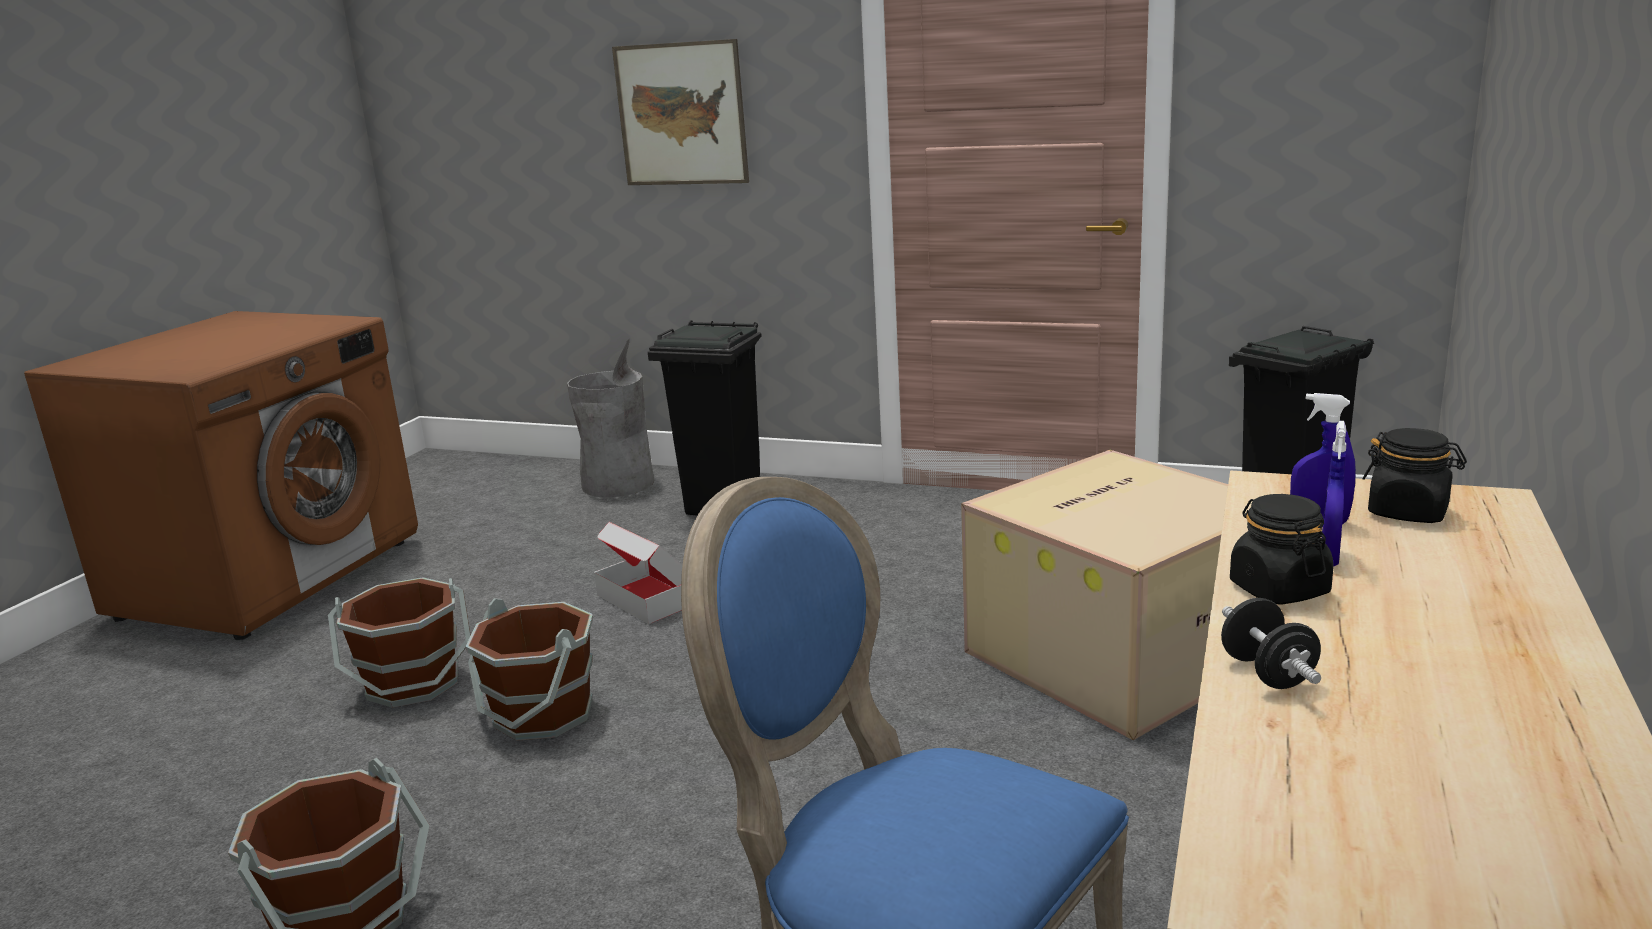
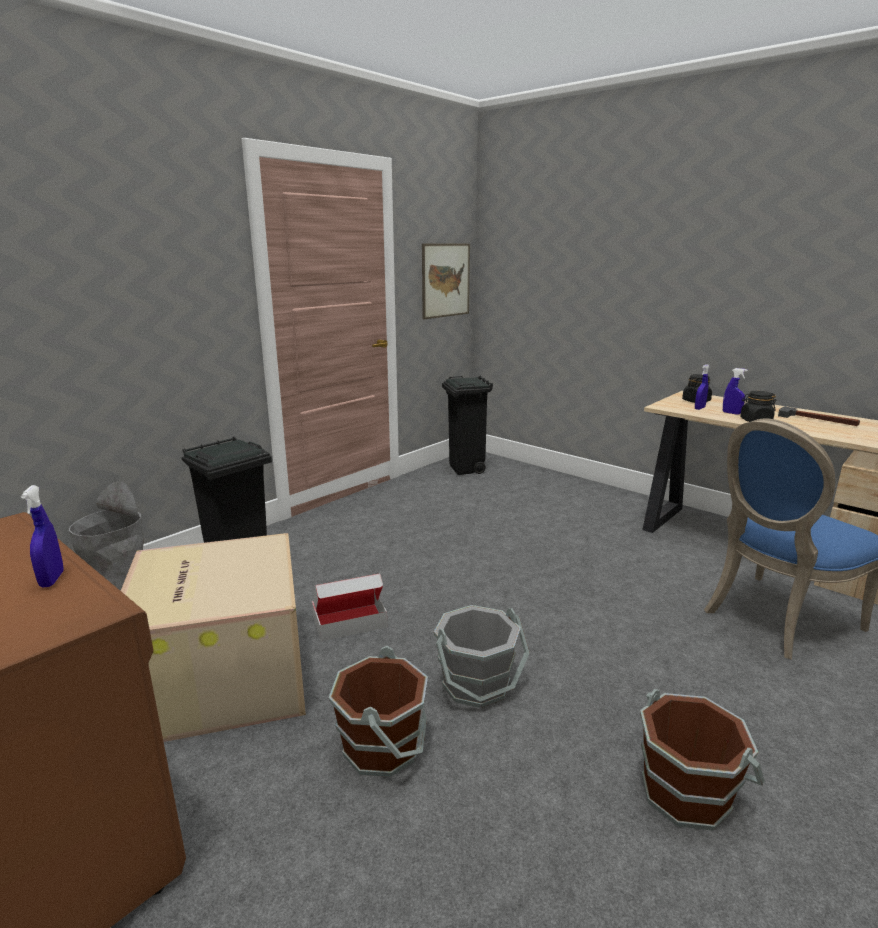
camera: 70 degrees left, 0 degrees up
(241, 354) = (52, 580): none -> blue spray bottle
(542, 714) = (477, 684): brown bucket -> grey bucket
(681, 114) = (119, 291): picture -> picture (445, 280)
(1117, 652) = (528, 518): cardboard box -> cardboard box (221, 675)
(1267, 673) = (817, 432): black dumbbell -> none
(1460, 679) = (817, 419): none -> hammer

